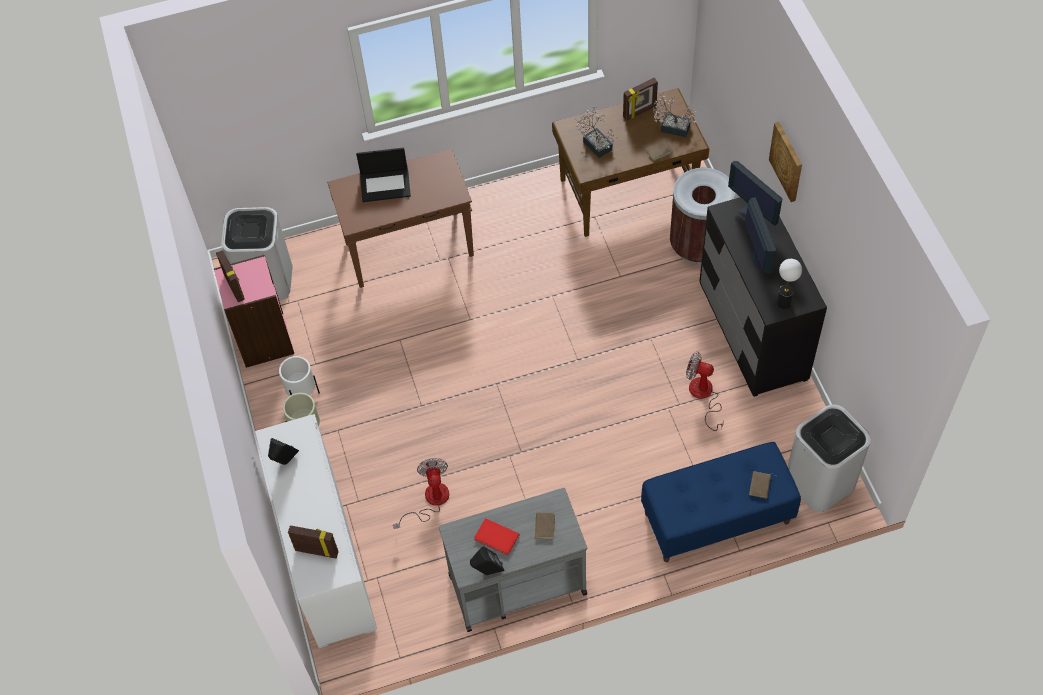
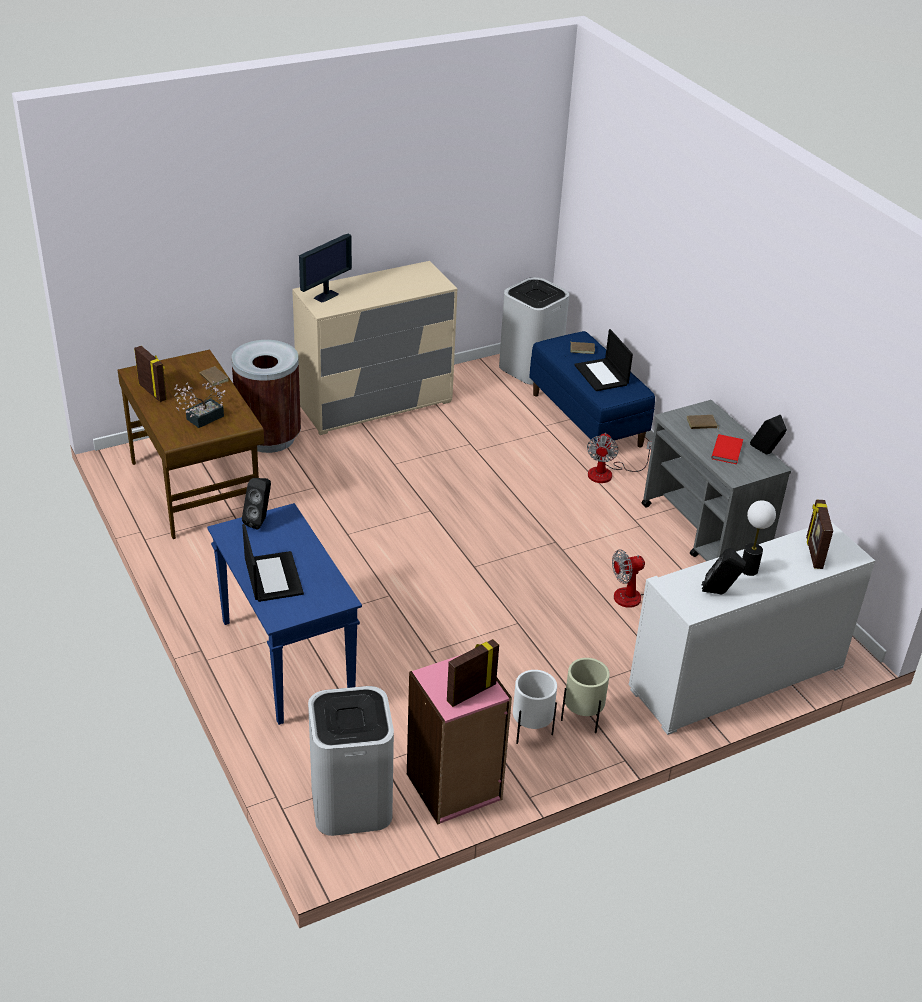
camera: 105 degrees left, 20 degrees down
(410, 248) = (285, 659): brown console table -> blue console table
(451, 179) = (260, 521): none -> black speaker
(672, 127) = (178, 371): potted plant -> none
(703, 396) = (457, 430): fan -> fan (608, 473)
(706, 494) = (602, 375): none -> laptop
(752, 331) = (375, 403): black dresser -> beige dresser
(758, 257) = (378, 292): monitor -> none
(784, 303) = (429, 279): table lamp -> table lamp (749, 569)
(787, 161) = (313, 214): picture -> none

